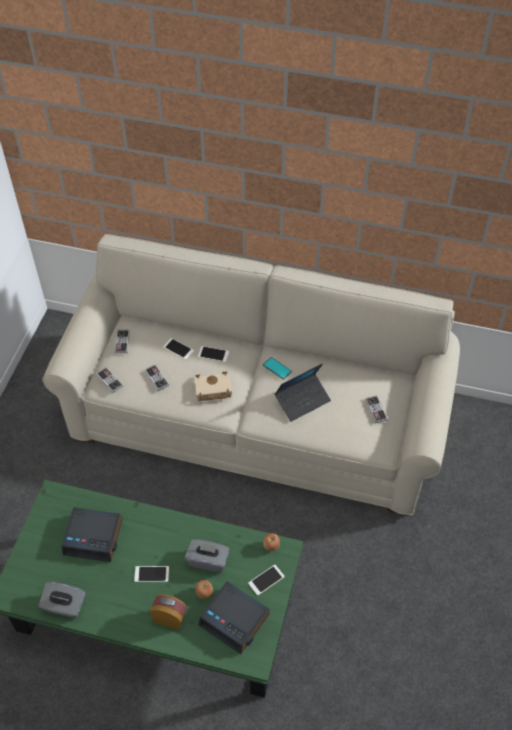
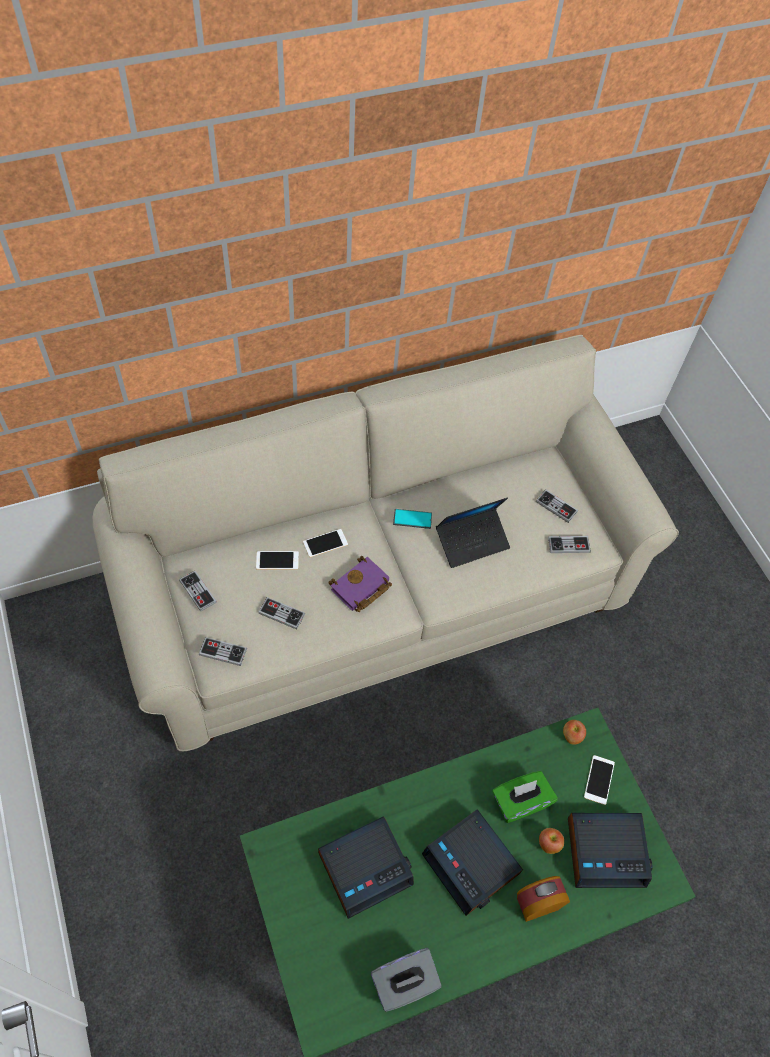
camera: 40 degrees left, 5 degrees up
(151, 574) = (472, 864): phone -> alarm clock
(208, 561) = (520, 802): grey tissue box -> green tissue box
(212, 389) = (360, 588): beige book -> purple book
(302, 400) = (472, 541): laptop -> laptop turned 45 degrees clockwise
(363, 436) = (568, 545): none -> game controller

